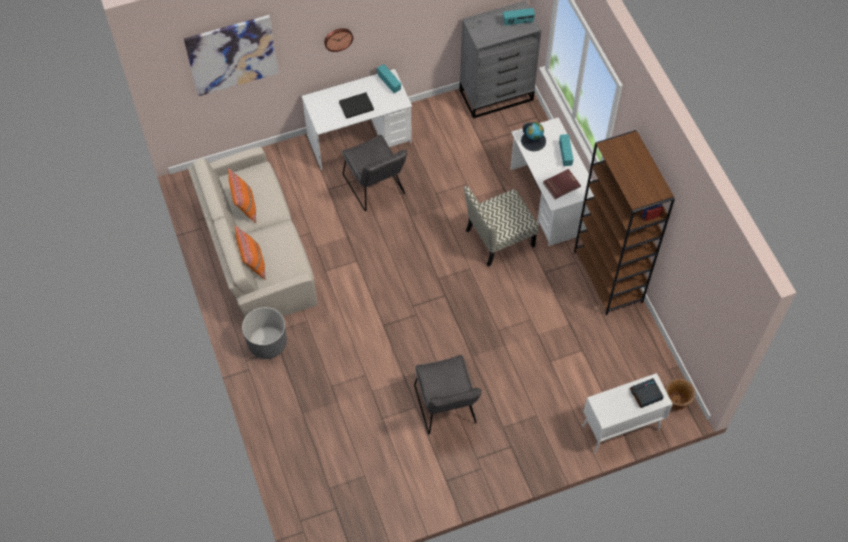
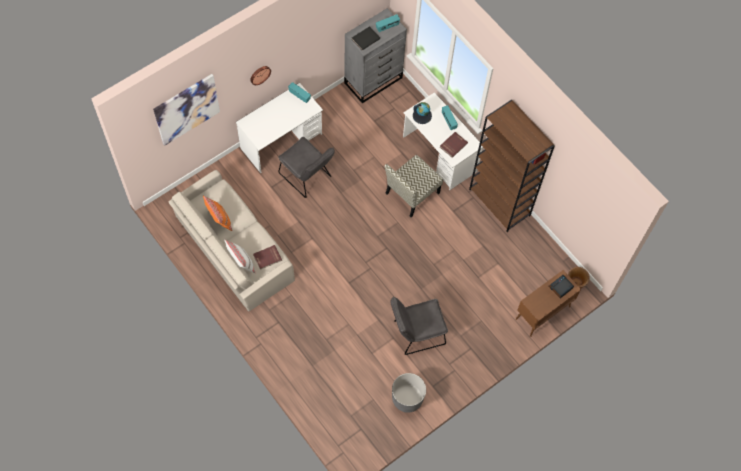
camera: 20 degrees left, 5 degrees up
(253, 263) = (241, 263): orange pillow -> white pillow
(267, 343) = (267, 320): grey planter -> grey planter (407, 398)
(286, 265) = (267, 258): none -> red book
(356, 106) = (280, 120): black book -> black book (365, 38)
(446, 409) = (415, 333): grey chair -> grey chair turned 105 degrees clockwise
(620, 428) = (542, 313): white cabinet -> brown cabinet

